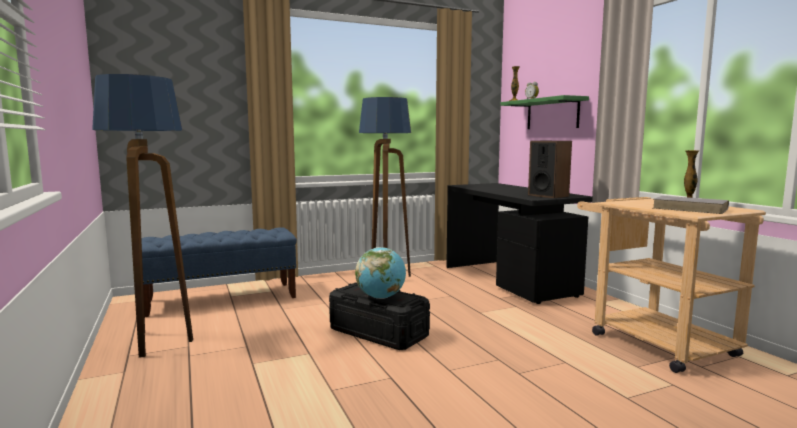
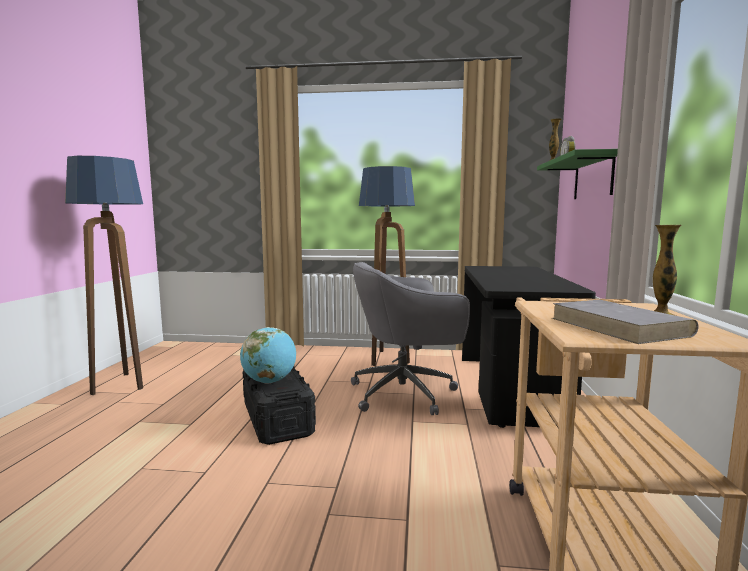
camera: 30 degrees right, 0 degrees up
(222, 299) = (222, 356): blue bench -> none
(445, 296) = (406, 393): none -> grey office chair
(548, 195) = (532, 286): speaker -> none

